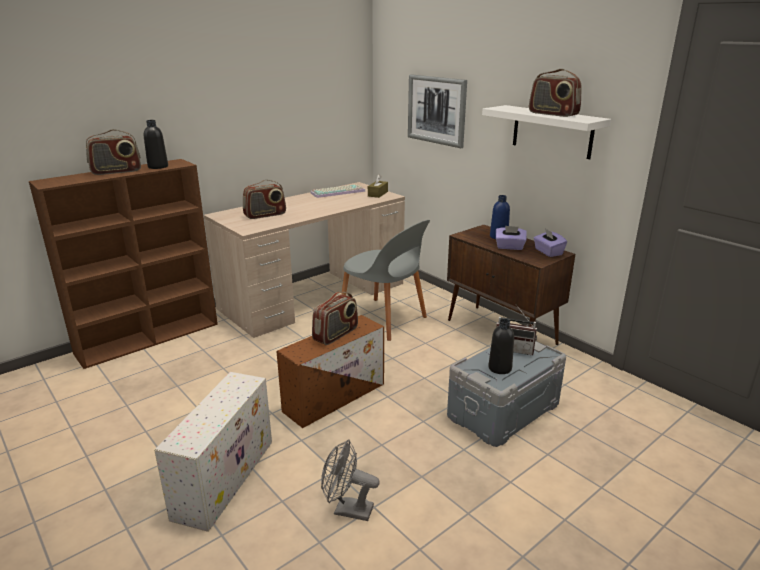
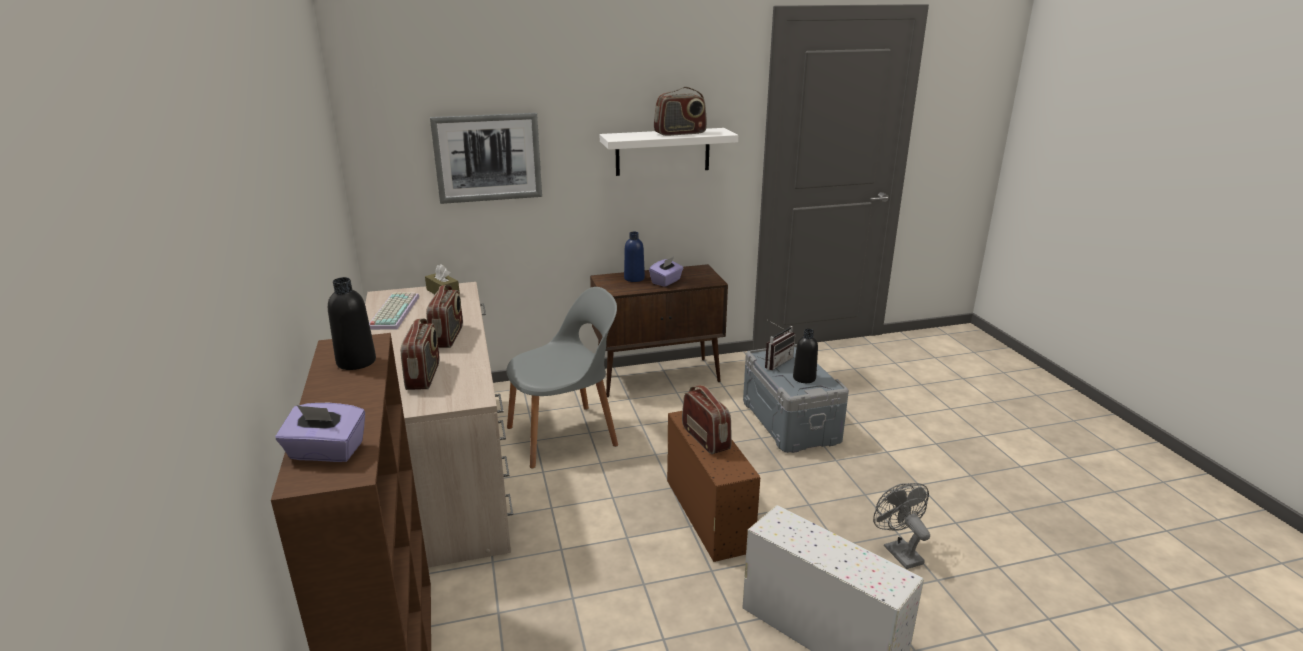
camera: 65 degrees left, 0 degrees up
(116, 171) = (337, 399): radio -> radio (448, 337)
(347, 510) = (898, 551): grey fan -> grey fan turned 120 degrees clockwise
(548, 252) = (694, 271): purple tissue box -> purple tissue box (326, 452)

